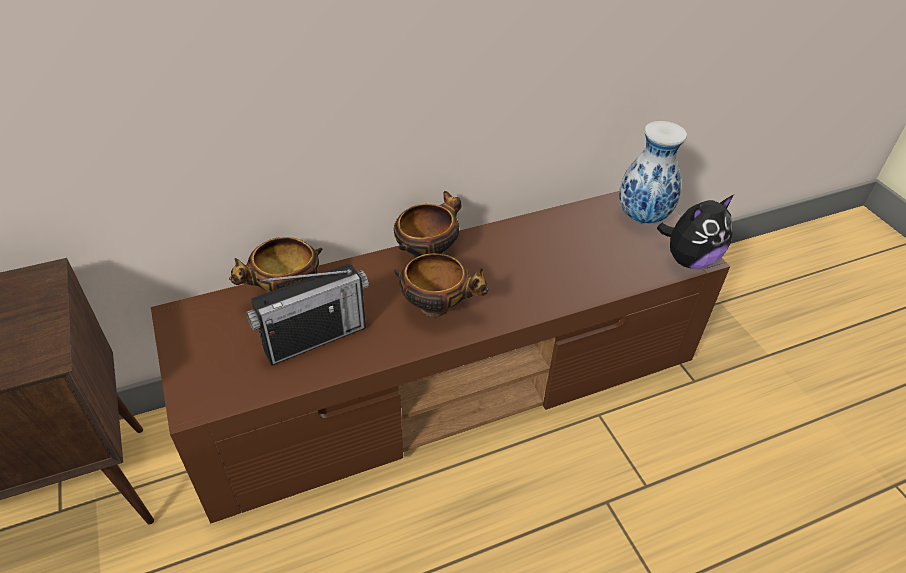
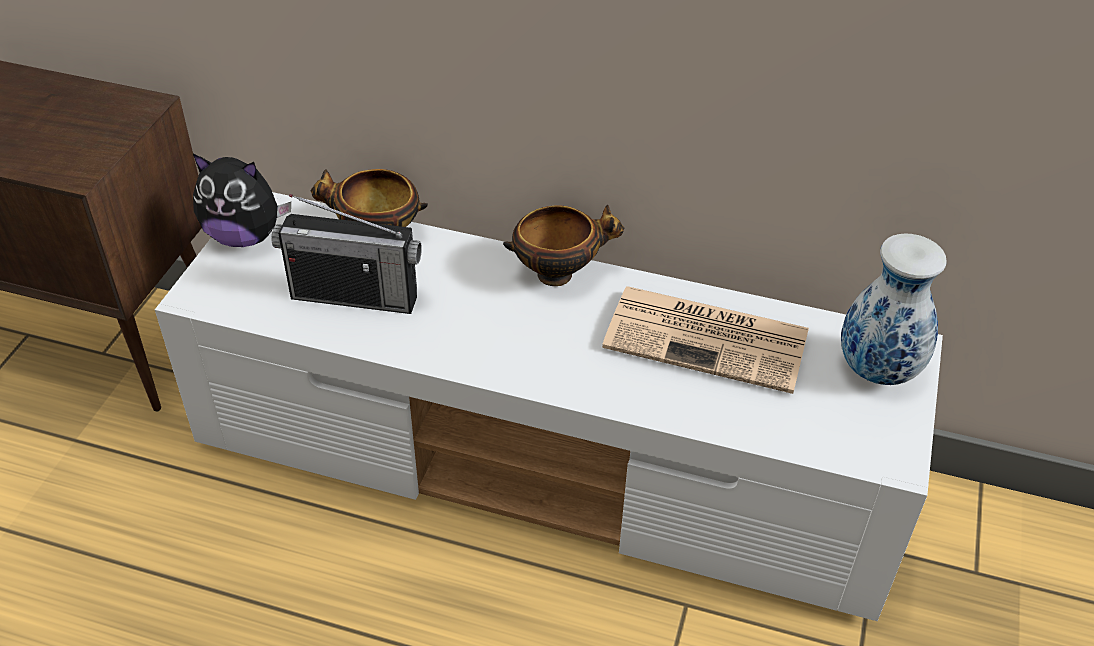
camera: 40 degrees right, 0 degrees up
(437, 307) = (504, 335): bowl -> none
(451, 384) = (549, 461): brown tv stand -> white tv stand
(549, 245) = (709, 339): none -> newspaper
(689, 259) = (876, 454): plush toy -> plush toy (245, 236)

